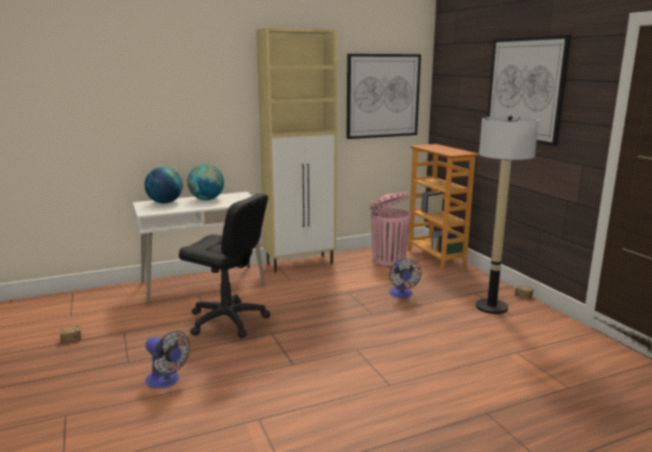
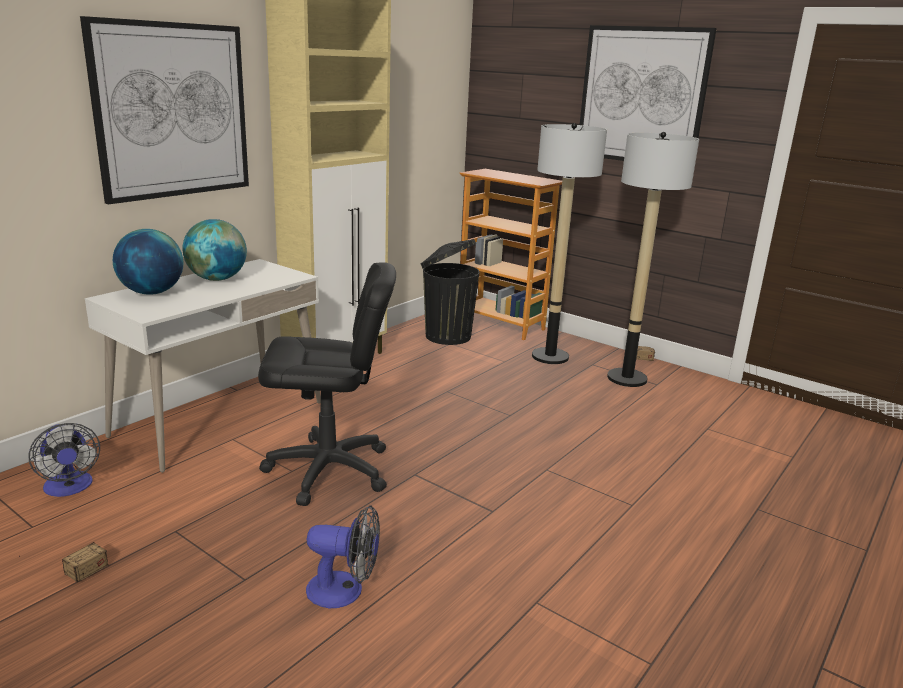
camera: 30 degrees left, 5 degrees up
(383, 96) = (419, 100): picture -> picture (172, 111)
(388, 259) = (446, 336): pink trash can -> black trash can
(402, 295) = (516, 382): fan -> fan (70, 488)
(448, 283) = (550, 356): none -> floor lamp

